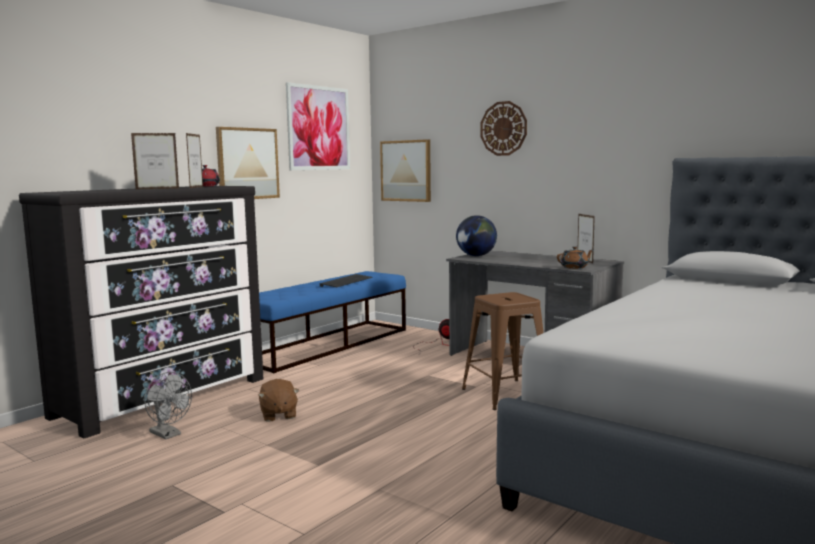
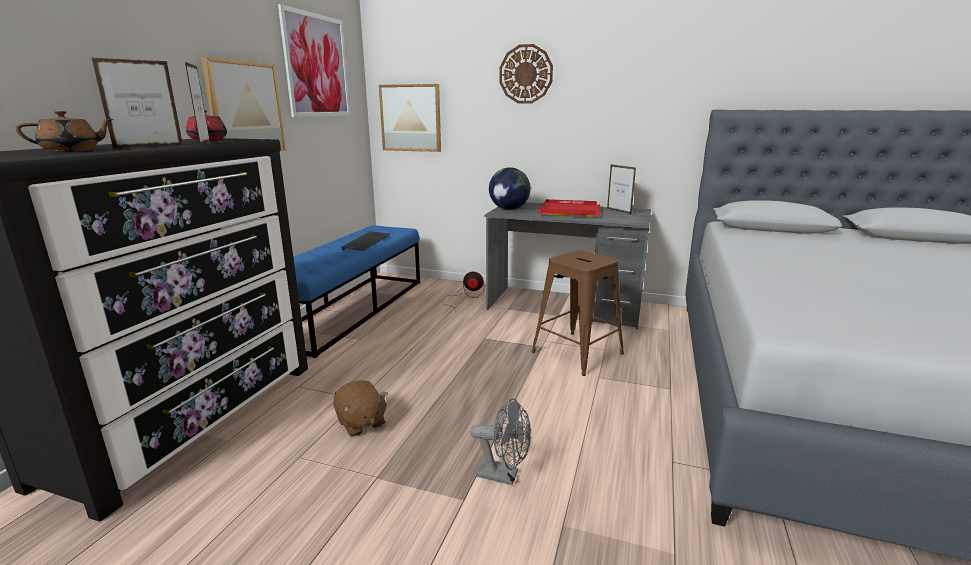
camera: 20 degrees left, 10 degrees up
(168, 434) = (232, 486): grey fan -> grey fan (504, 475)
(532, 259) = (568, 211): none -> red tray
(574, 267) = (624, 220): brown teapot -> brown teapot (72, 151)

